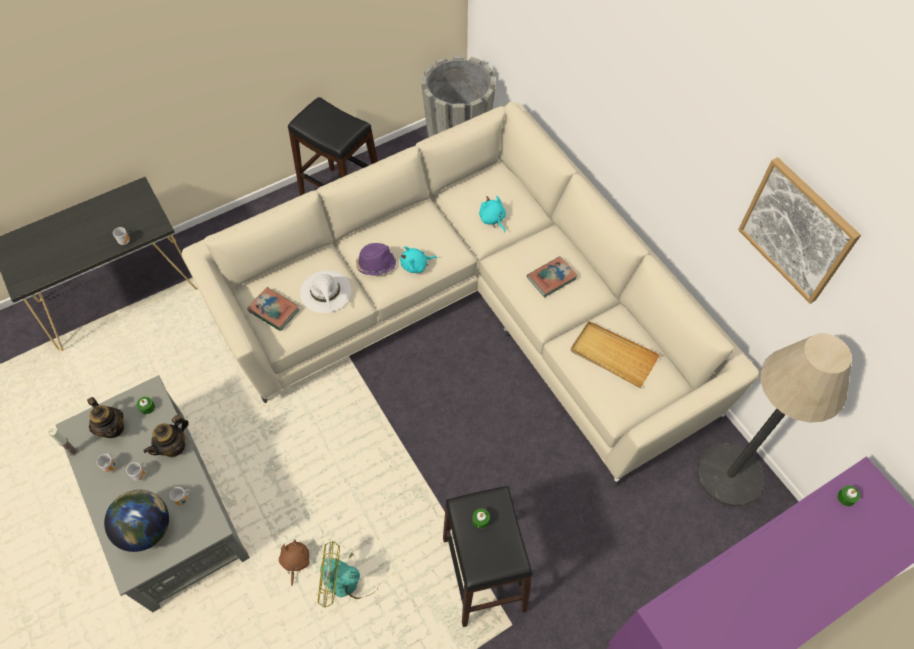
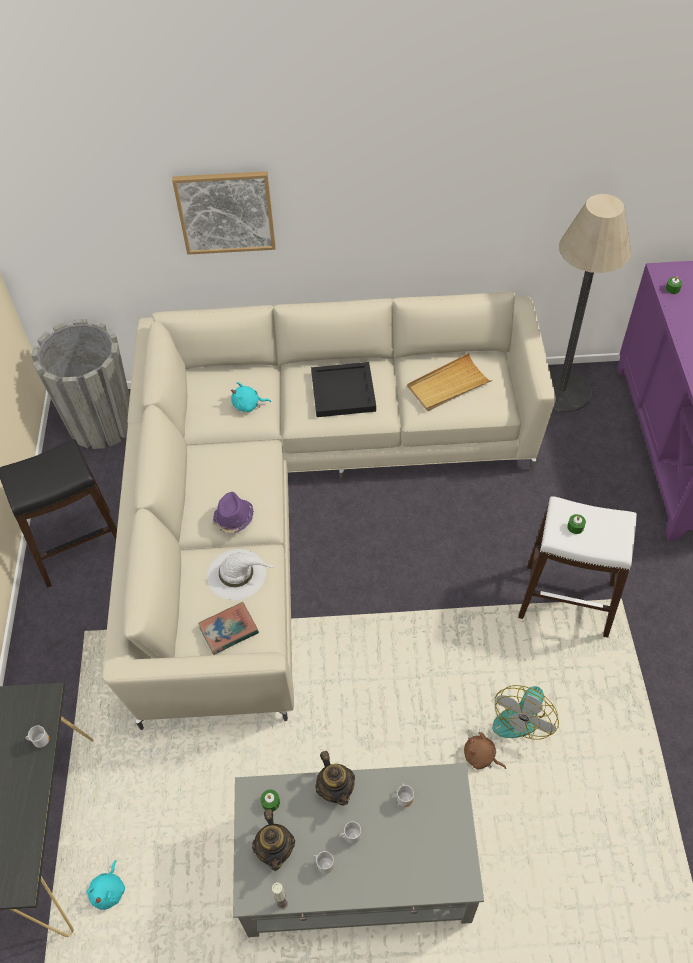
camera: 60 degrees left, 5 degrees down
(112, 428) = (275, 849): teapot -> teapot turned 90 degrees clockwise
(147, 529) = (421, 848): globe -> none
(416, 265) = (258, 486): turquoise plush toy -> turquoise plush toy (109, 890)
(483, 573) = (566, 600): black stool -> white stool
(551, 278) = (343, 391): book -> black tray
(797, 230) = (506, 161): picture -> picture (225, 212)

